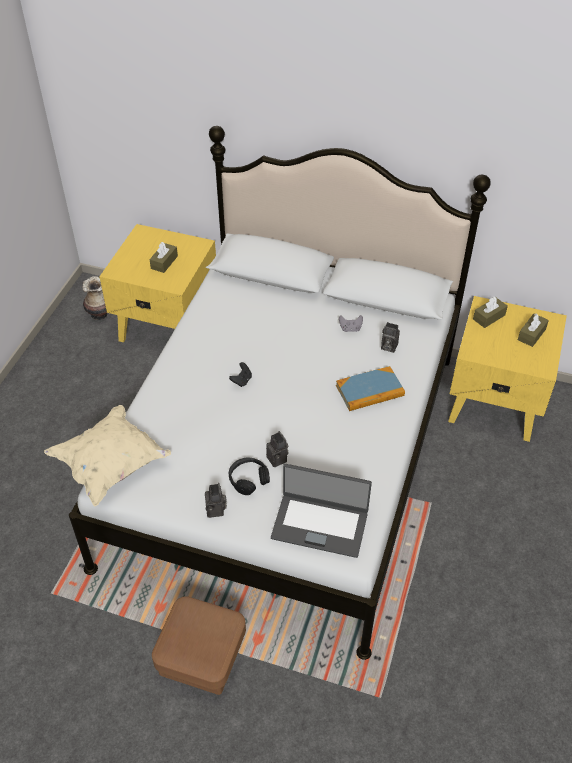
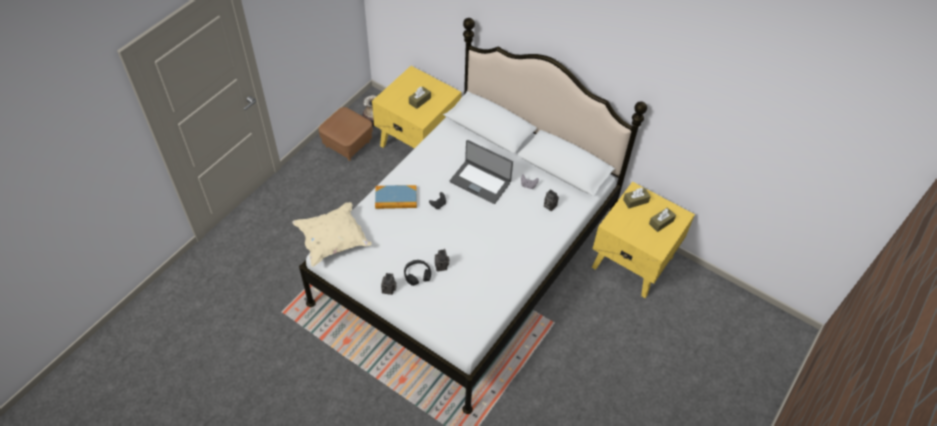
camera: 15 degrees right, 5 degrees up
(202, 659) = (362, 382): brown ottoman -> brown ottoman (347, 144)
(320, 524) = (452, 318): laptop -> laptop (480, 181)
(369, 391) = (522, 235): book -> book (396, 198)

